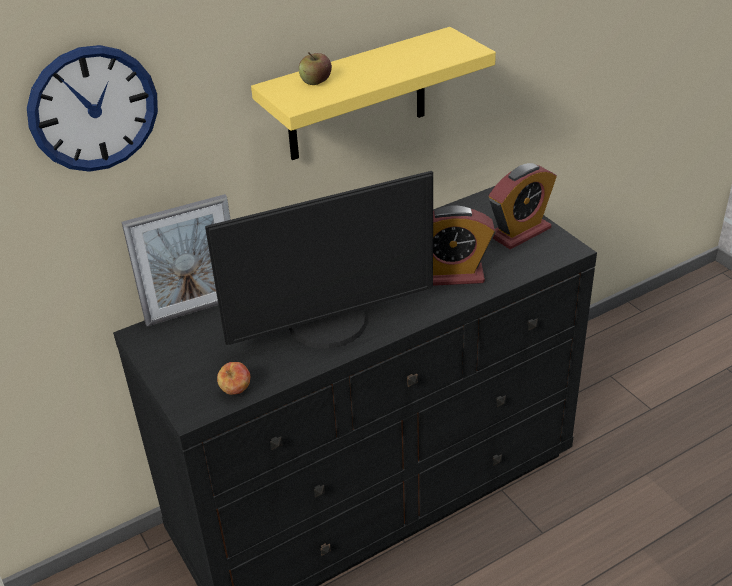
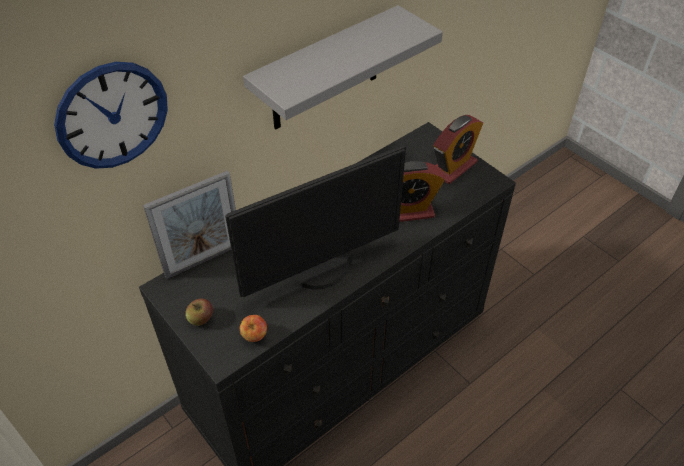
camera: 10 degrees left, 10 degrees up
(316, 82) = (299, 70): apple -> apple (201, 319)
(357, 96) = (325, 71): yellow shelf -> grey shelf

